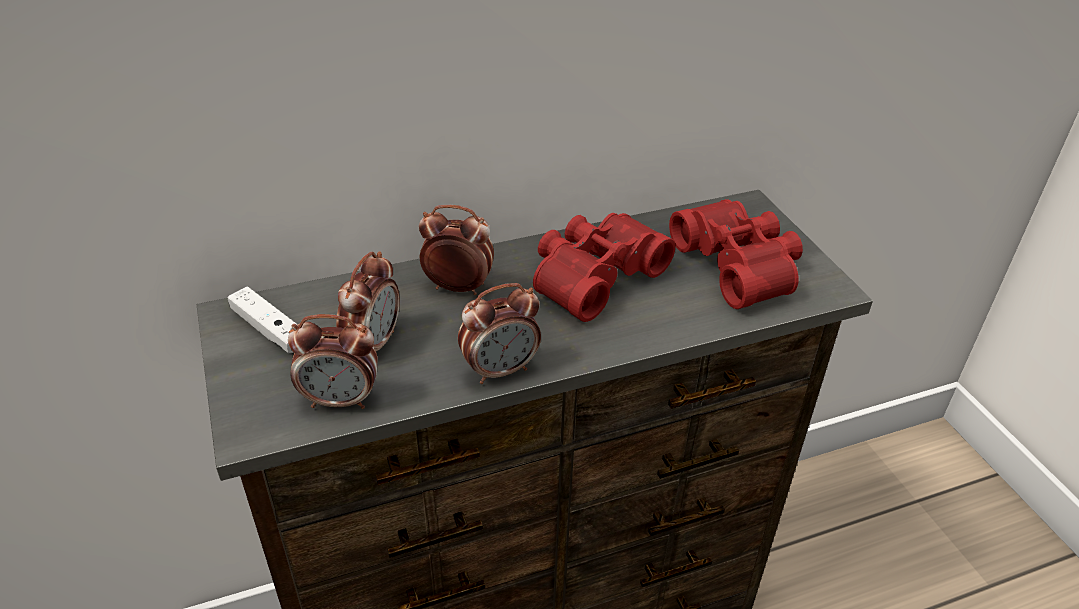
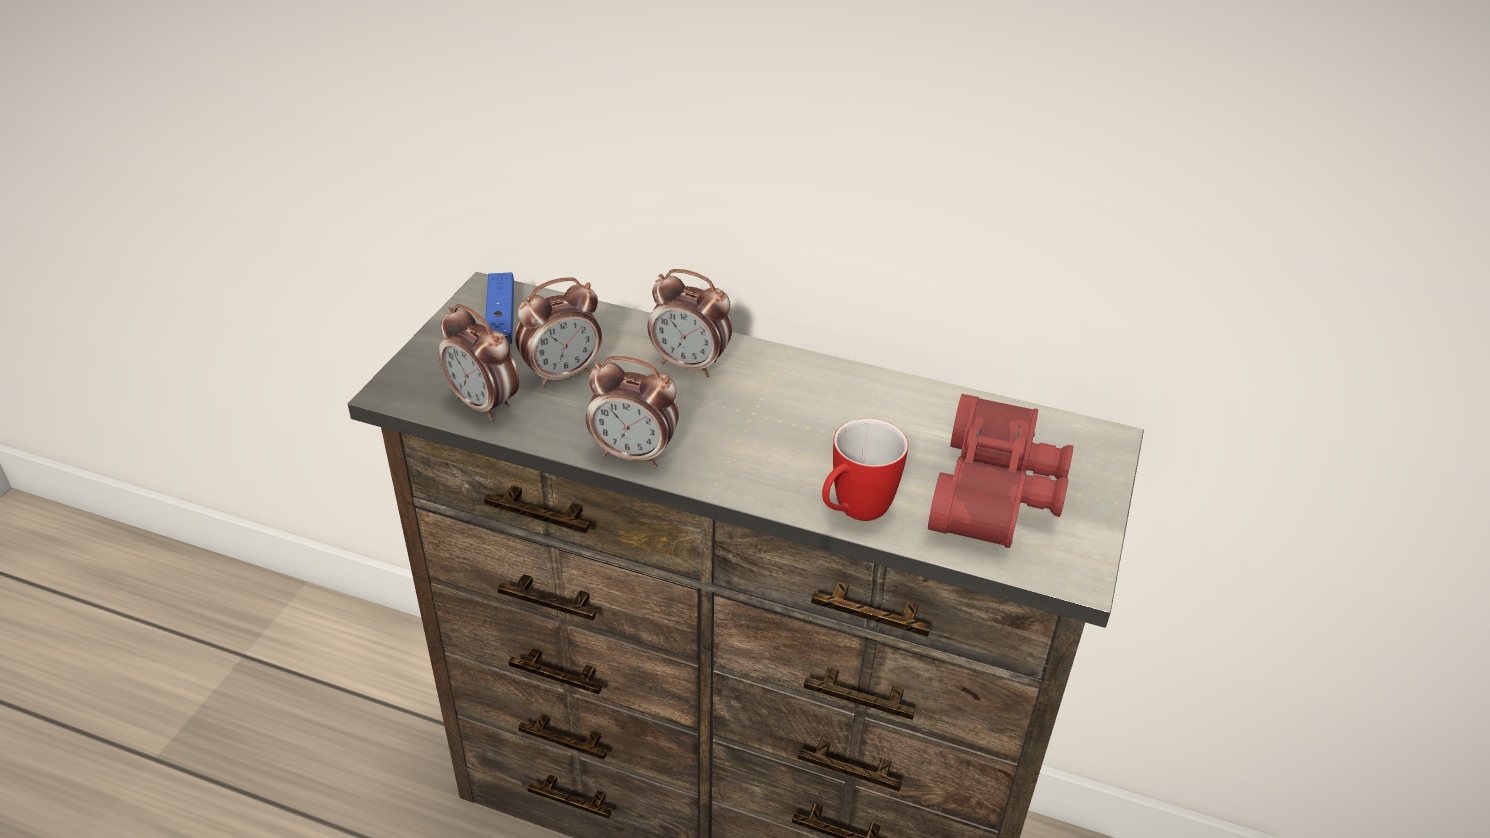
camera: 40 degrees right, 0 degrees up
(270, 330) = (501, 321): white game controller -> blue game controller
(458, 287) = (690, 364): alarm clock -> alarm clock turned 150 degrees clockwise
(593, 275) = (828, 420): red binoculars -> none
(681, 325) = (853, 512): none -> mug

